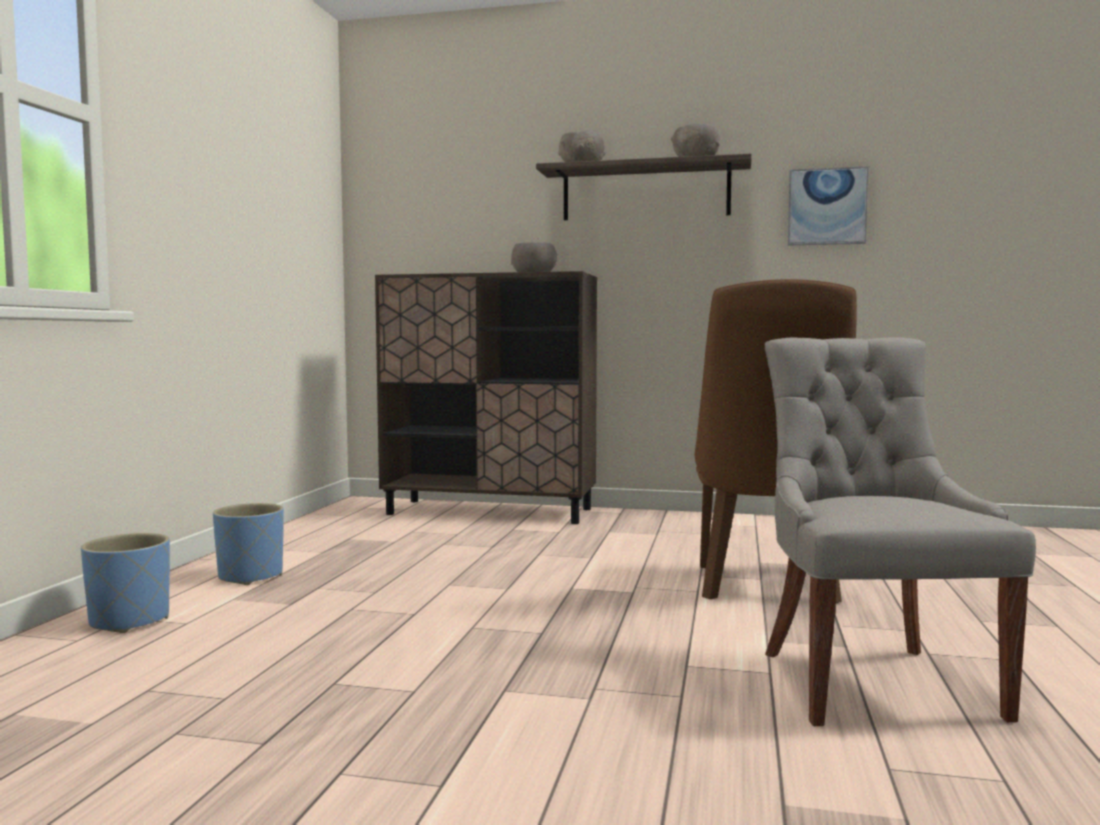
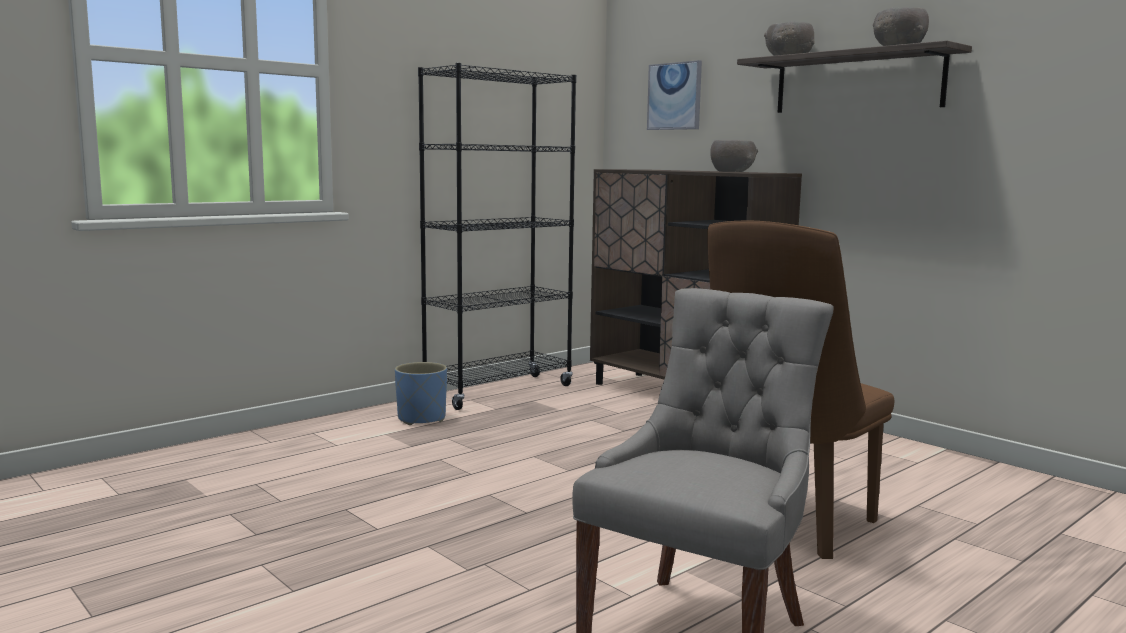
camera: 35 degrees right, 5 degrees up
(129, 621) = (312, 435): blue planter -> none
(295, 537) = (499, 392): none -> black bookcase
(827, 207) = (1060, 96): picture -> picture (675, 96)

